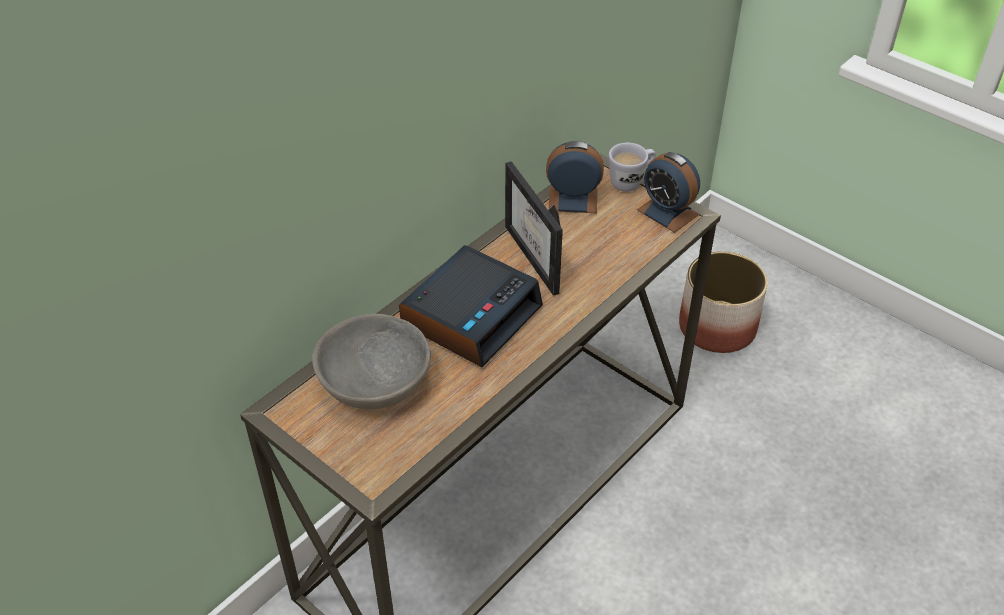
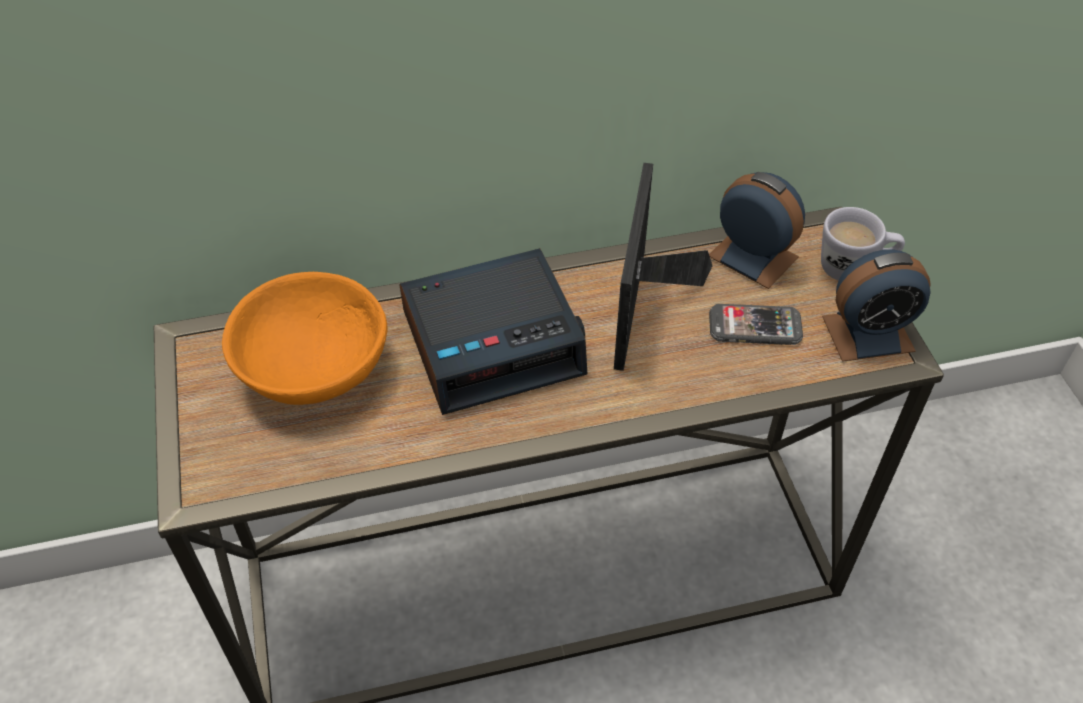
camera: 35 degrees right, 5 degrees up
(377, 384) = (316, 369): grey bowl -> orange bowl
(606, 237) = (755, 327): none -> phone
(667, 212) = (868, 333): alarm clock -> alarm clock turned 90 degrees counterclockwise
(716, 327) = (966, 519): planter -> none

